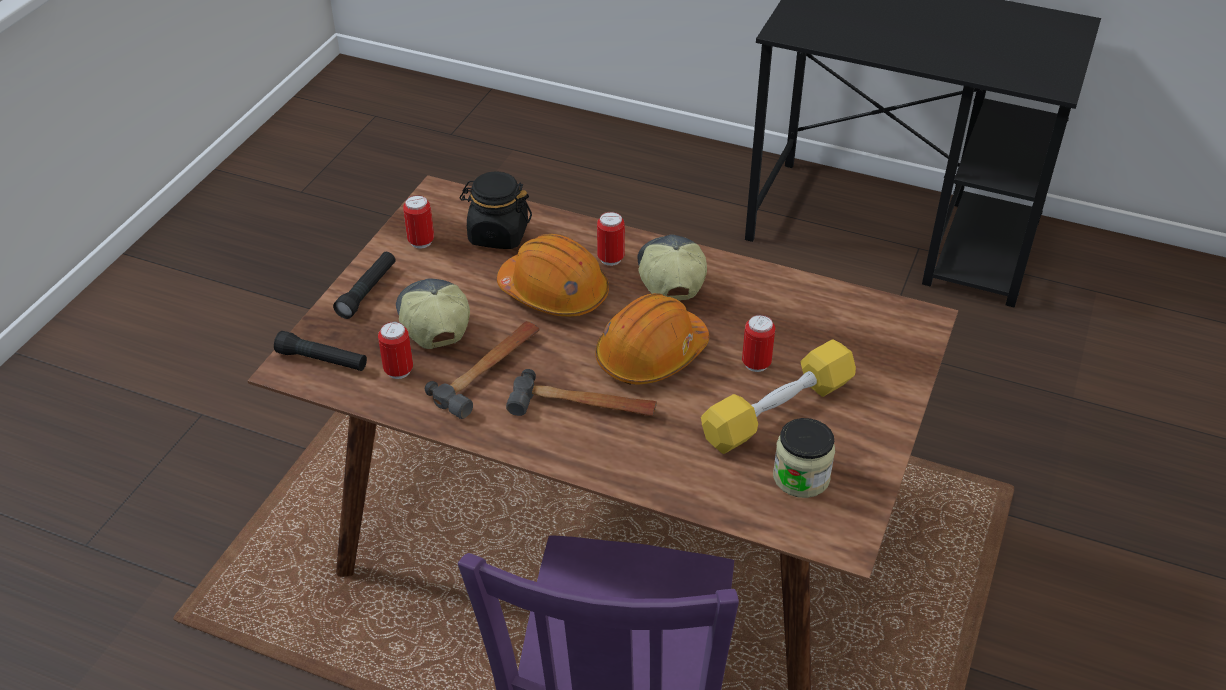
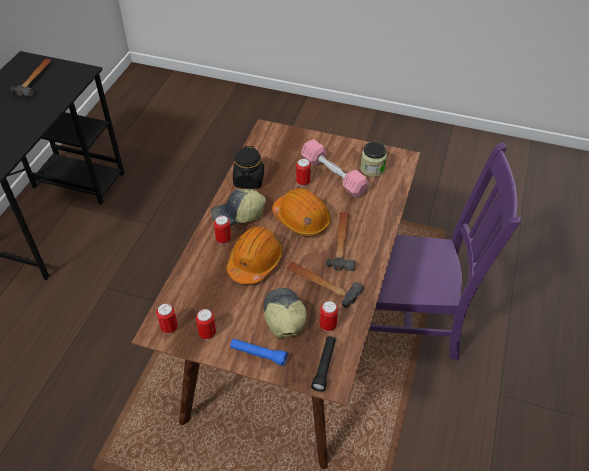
camera: 95 degrees left, 5 degrees up
(367, 291) = (258, 354): black flashlight -> blue flashlight
(432, 321) = (283, 316): cap -> cap turned 105 degrees clockwise
(441, 206) = (169, 328): none -> can
(498, 234) = (200, 294): black jar -> black jar (249, 180)
(777, 411) = (333, 175): yellow dumbbell -> pink dumbbell
(1015, 40) = (35, 79): none -> hammer

